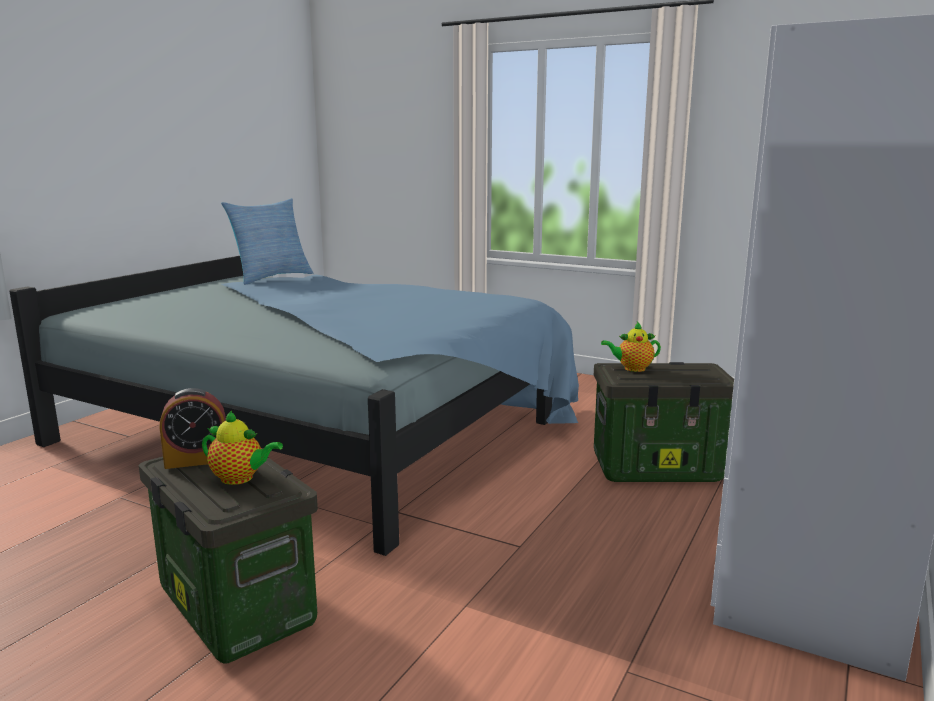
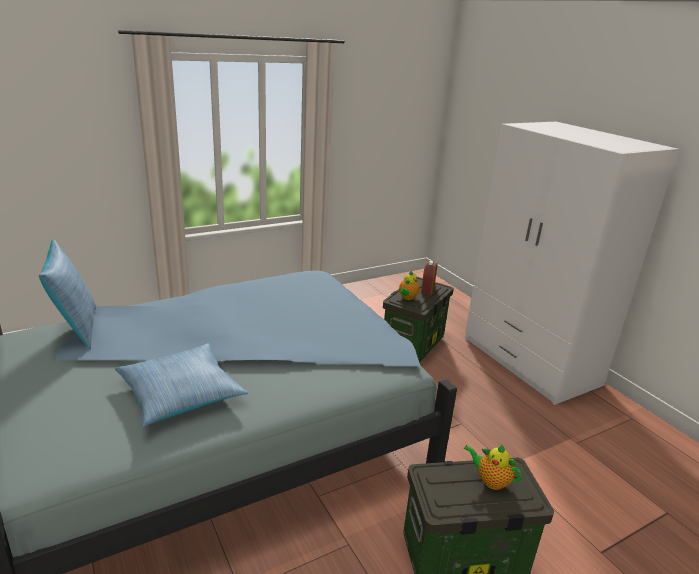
camera: 60 degrees left, 10 degrees up
(197, 460) = (448, 492): alarm clock -> alarm clock (427, 289)
(213, 314) = (181, 393): none -> pillow
(240, 478) = (490, 480): teapot -> teapot turned 105 degrees counterclockwise

